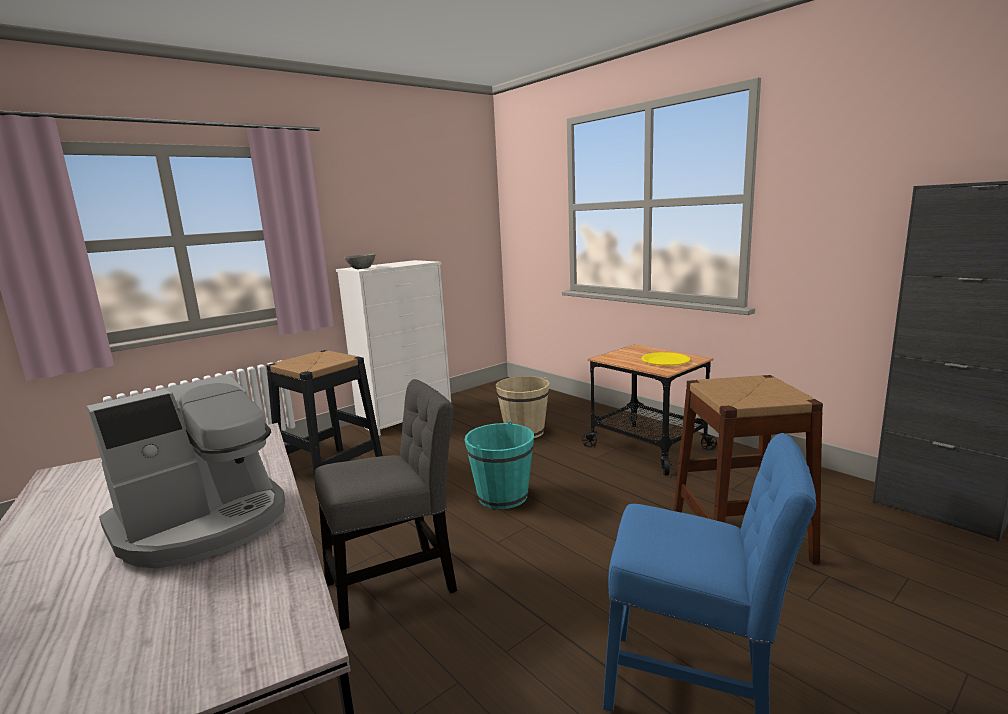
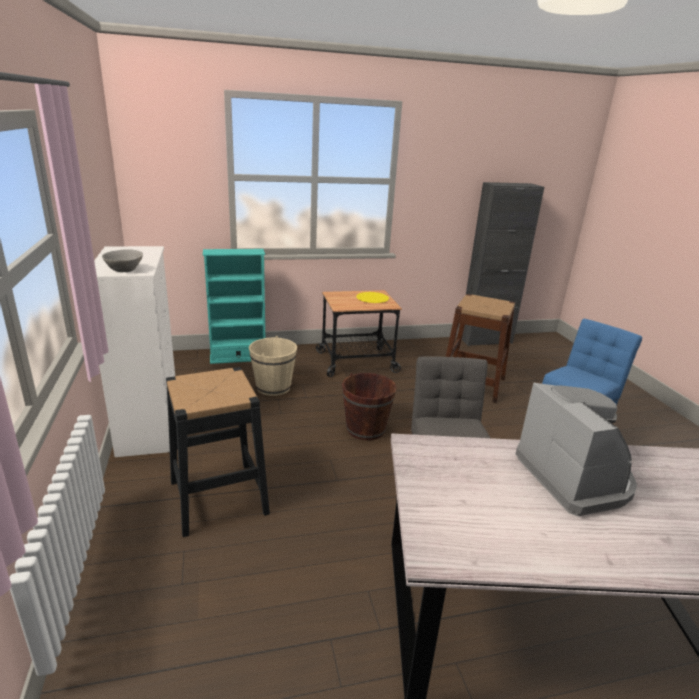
camera: 65 degrees left, 10 degrees up
(502, 496) = (365, 429): turquoise bucket -> brown bucket
(555, 403) = (238, 358): none -> turquoise bookcase

